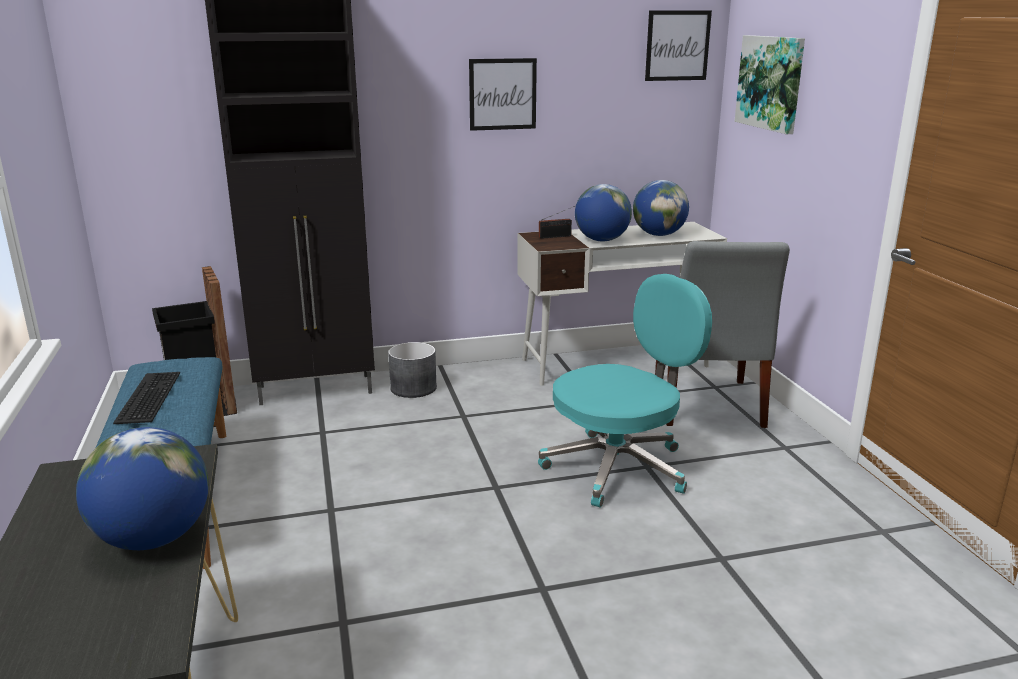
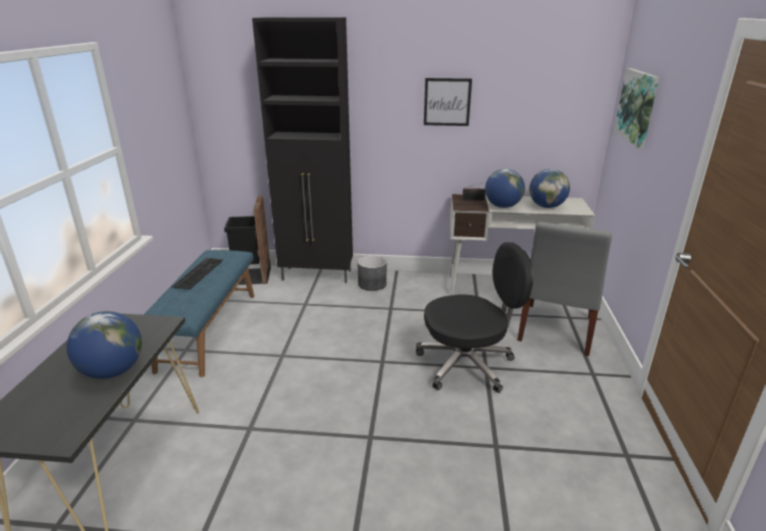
camera: 20 degrees right, 5 degrees up
(619, 467) = (467, 364): turquoise office chair -> black office chair
(677, 45) = (580, 72): picture -> none

